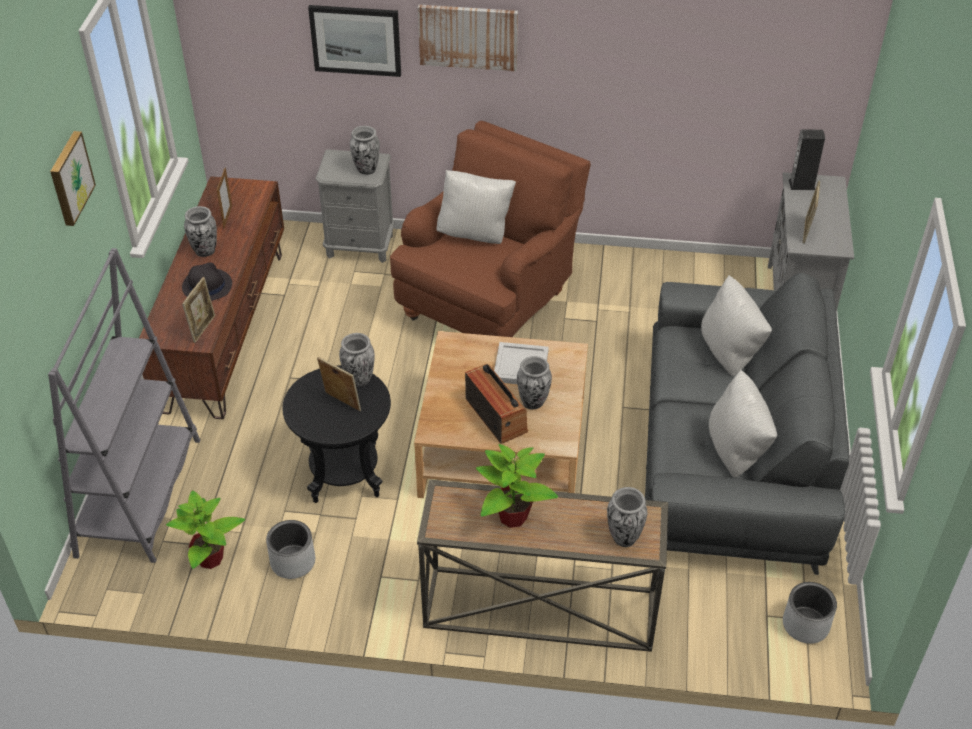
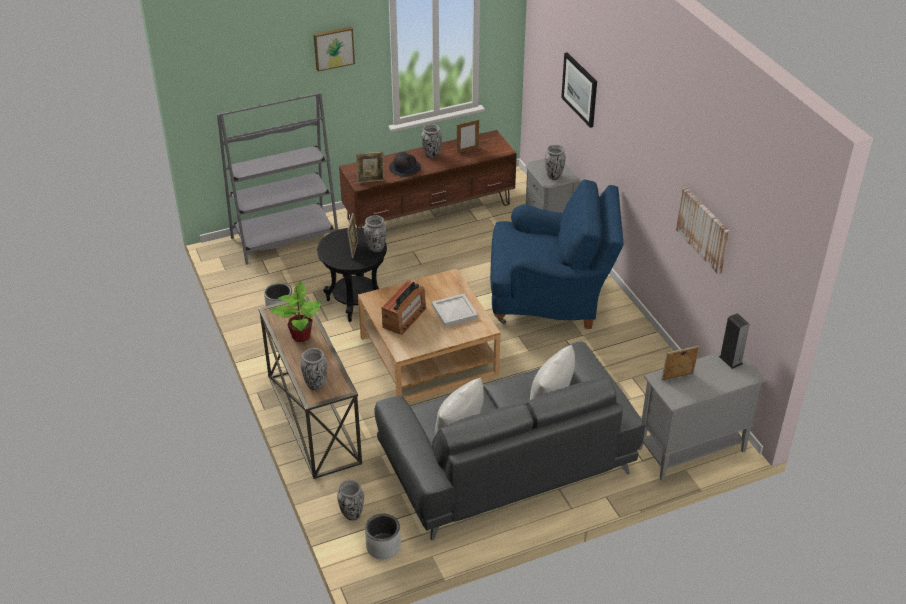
camera: 60 degrees right, 5 degrees down
(210, 559) = (261, 281): potted plant -> none
(468, 36) = (620, 121): picture -> picture (703, 229)
(475, 234) = (546, 244): white pillow -> none
(489, 301) = (550, 301): brown armchair -> blue armchair
(533, 403) = (427, 328): vase -> vase (352, 515)

